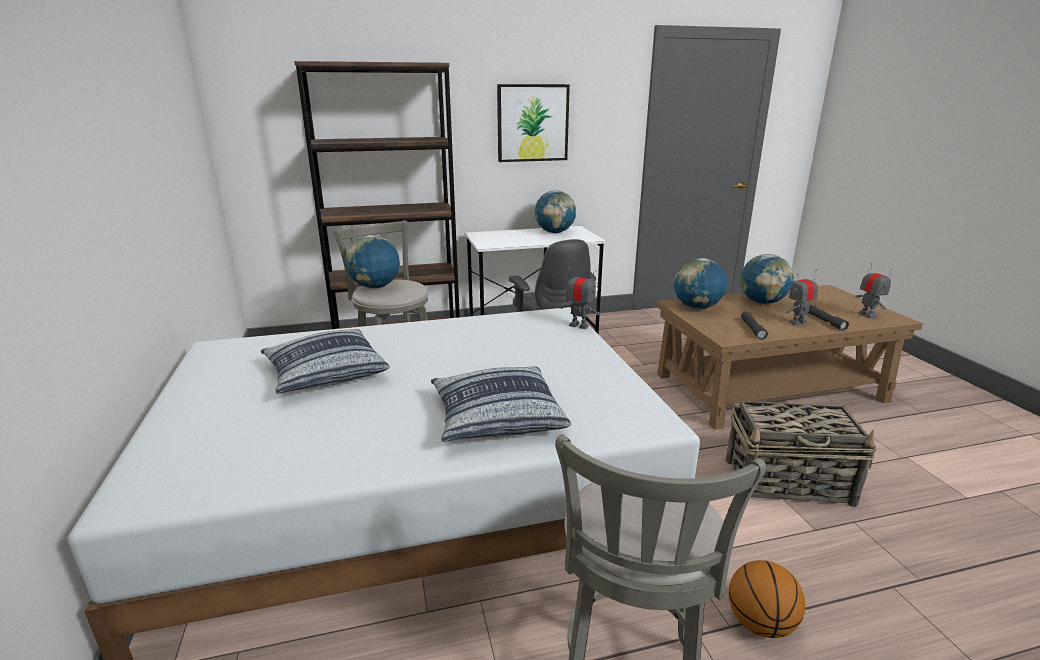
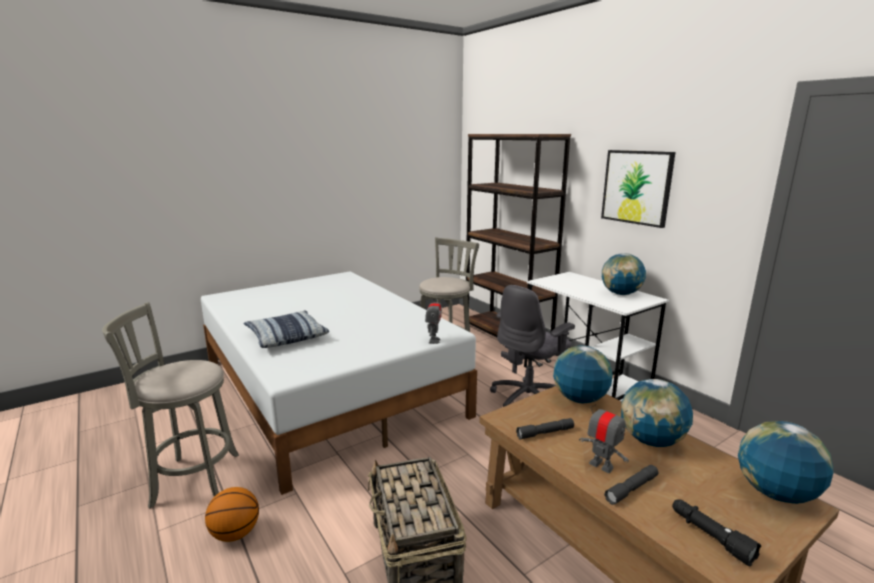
camera: 70 degrees right, 5 degrees down
(325, 372) = (326, 297): pillow -> none
(375, 287) = (440, 278): globe -> globe (775, 493)
(867, 315) = (710, 537): toy robot -> black flashlight

